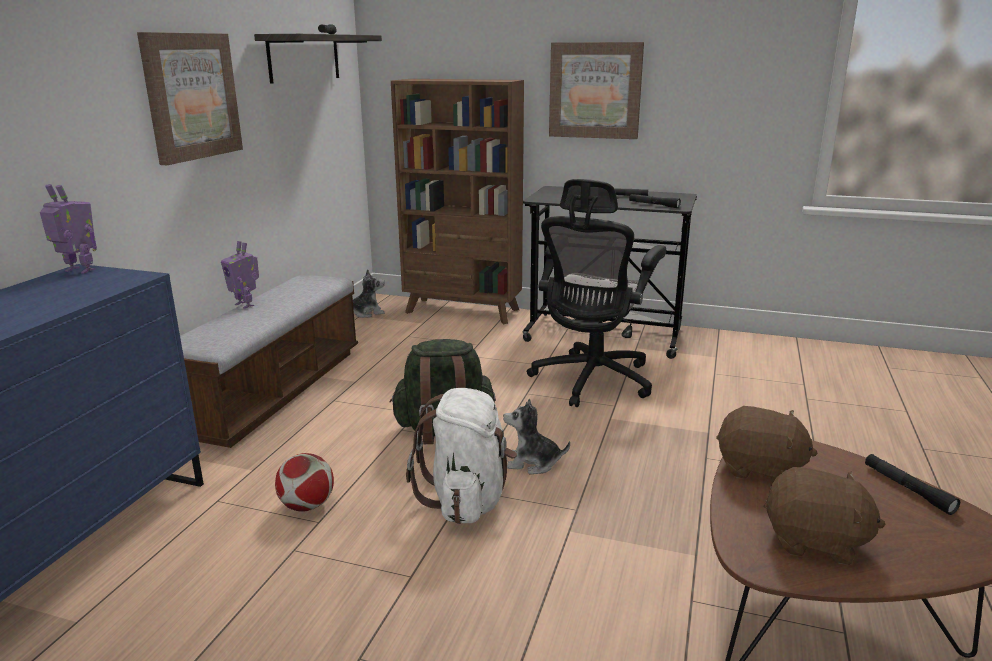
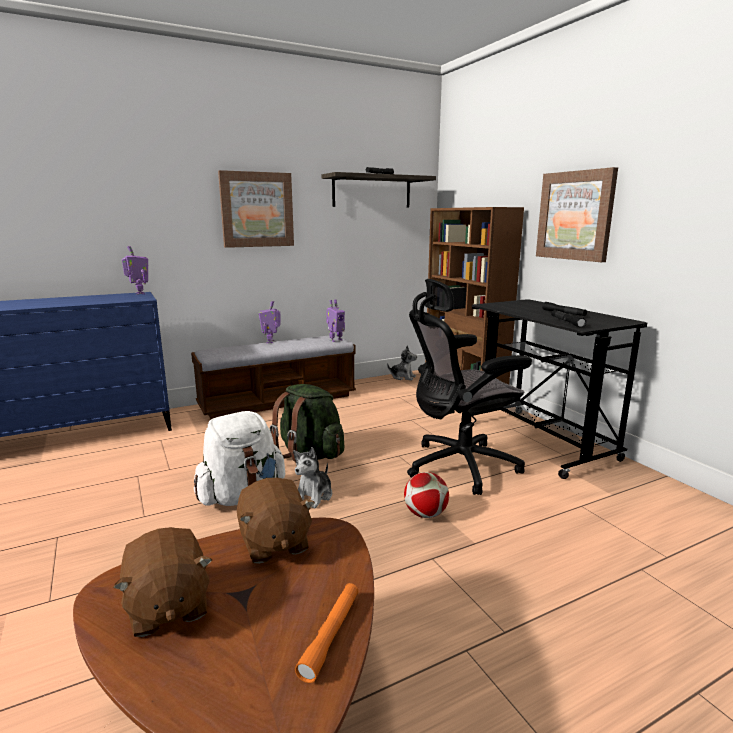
camera: 45 degrees right, 5 degrees down
(307, 506) = (181, 459): football -> football (425, 514)
(327, 280) = (335, 340): none -> toy robot
(533, 463) = (314, 496): plush toy -> plush toy turned 120 degrees counterclockwise
(907, 489) = (331, 635): black flashlight -> orange flashlight

